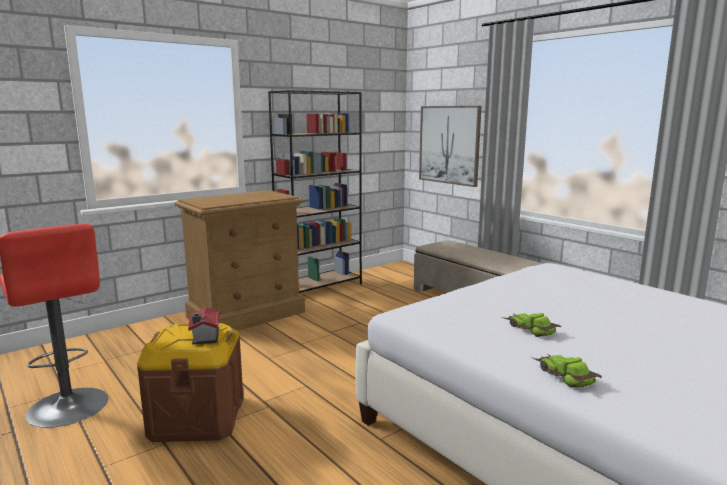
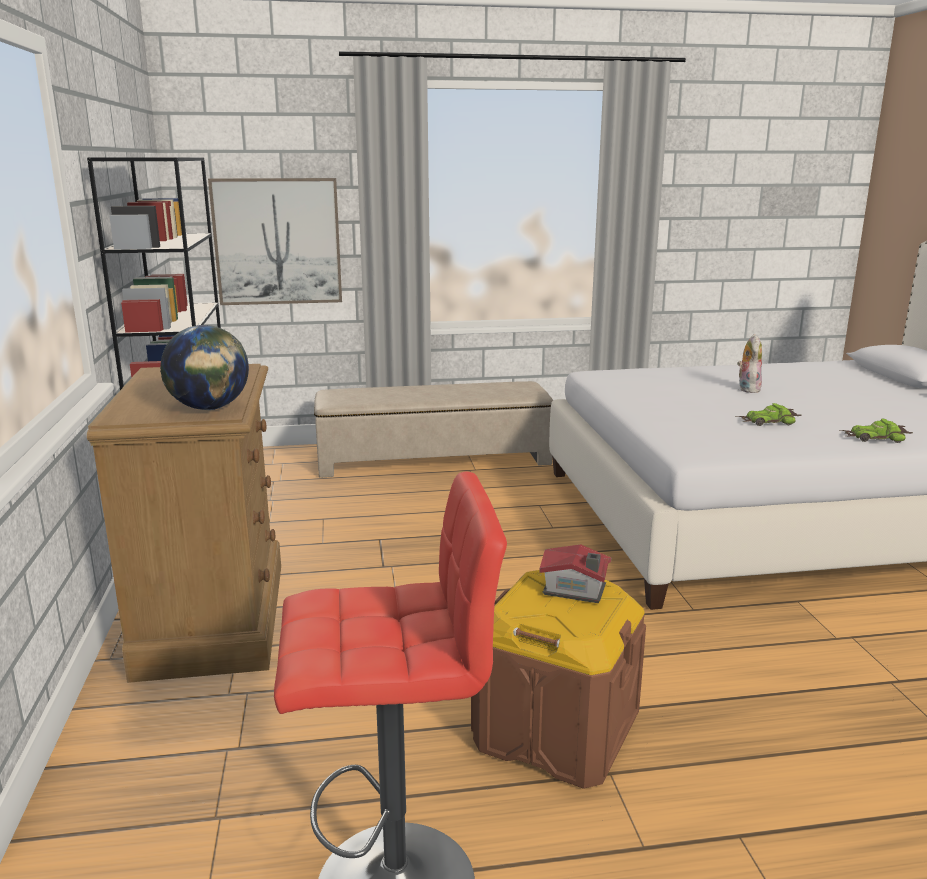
camera: 60 degrees left, 5 degrees up
(214, 203) = (209, 408): none -> globe
(620, 311) = (747, 389): none -> plush toy

